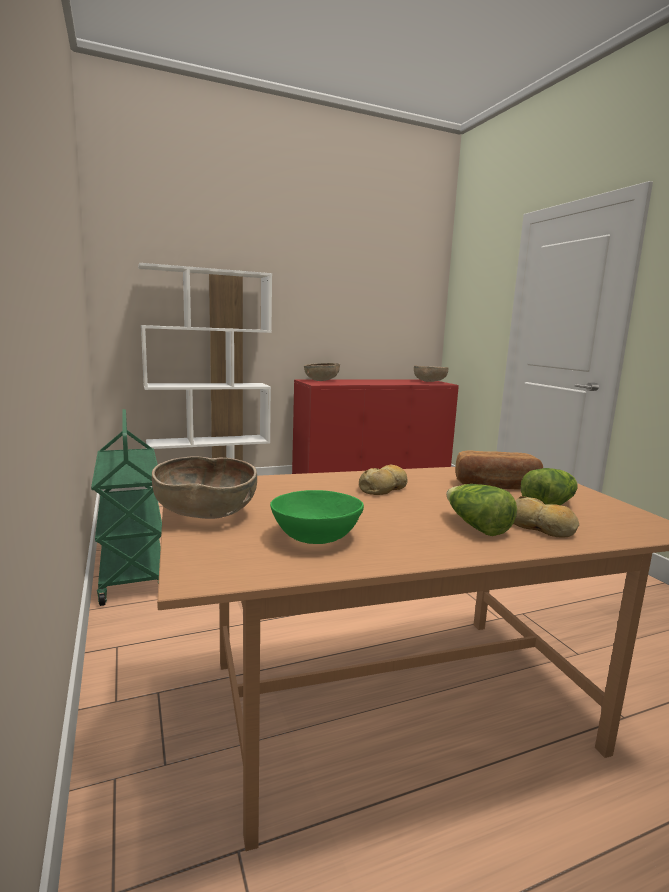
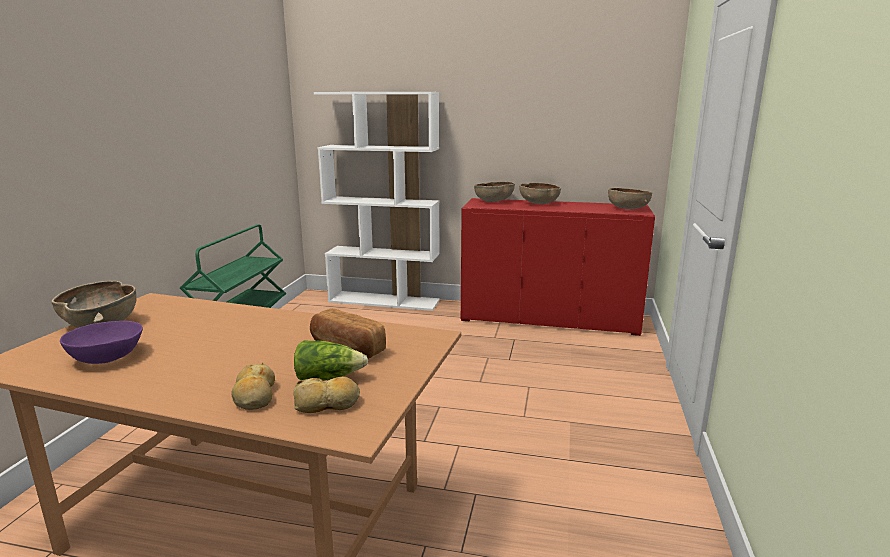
camera: 35 degrees right, 5 degrees up
(315, 536) = (107, 357): green bowl -> purple bowl
(360, 381) = (538, 204): none -> brown bowl
(384, 488) = (253, 330): bread -> bread (327, 404)
(476, 526) = (214, 380): lettuce -> none

